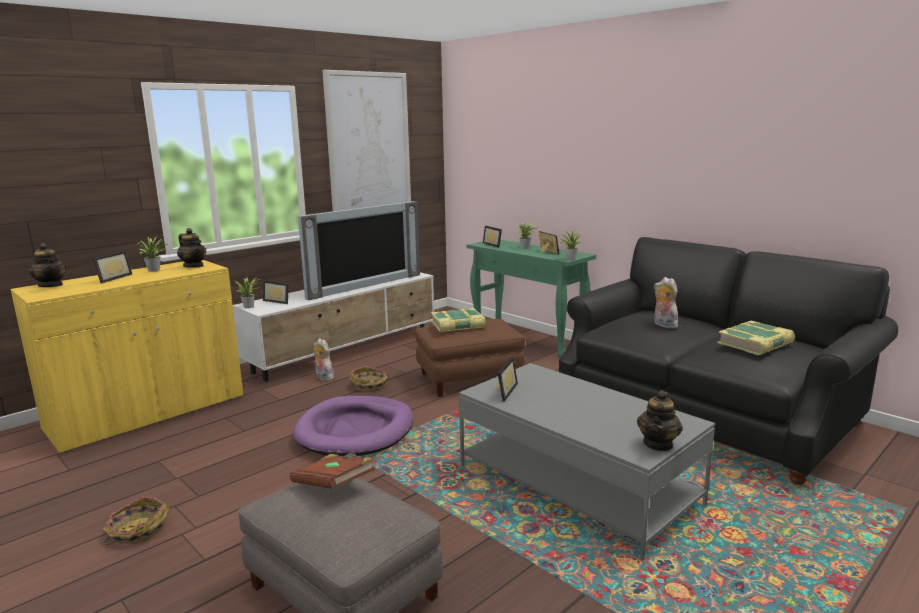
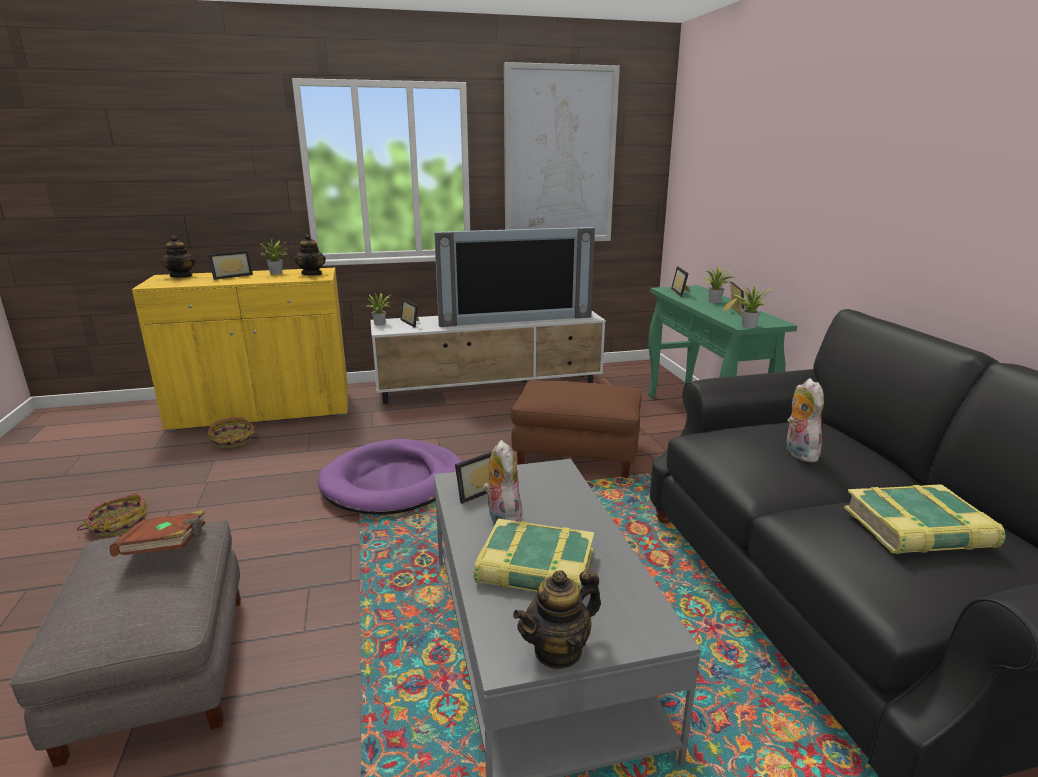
camera: 30 degrees right, 5 degrees up
(323, 377) = (436, 413): plush toy -> plush toy (502, 518)
(370, 385) = (467, 434): basket -> basket (233, 441)
(458, 325) = (565, 387): book -> book (535, 569)

